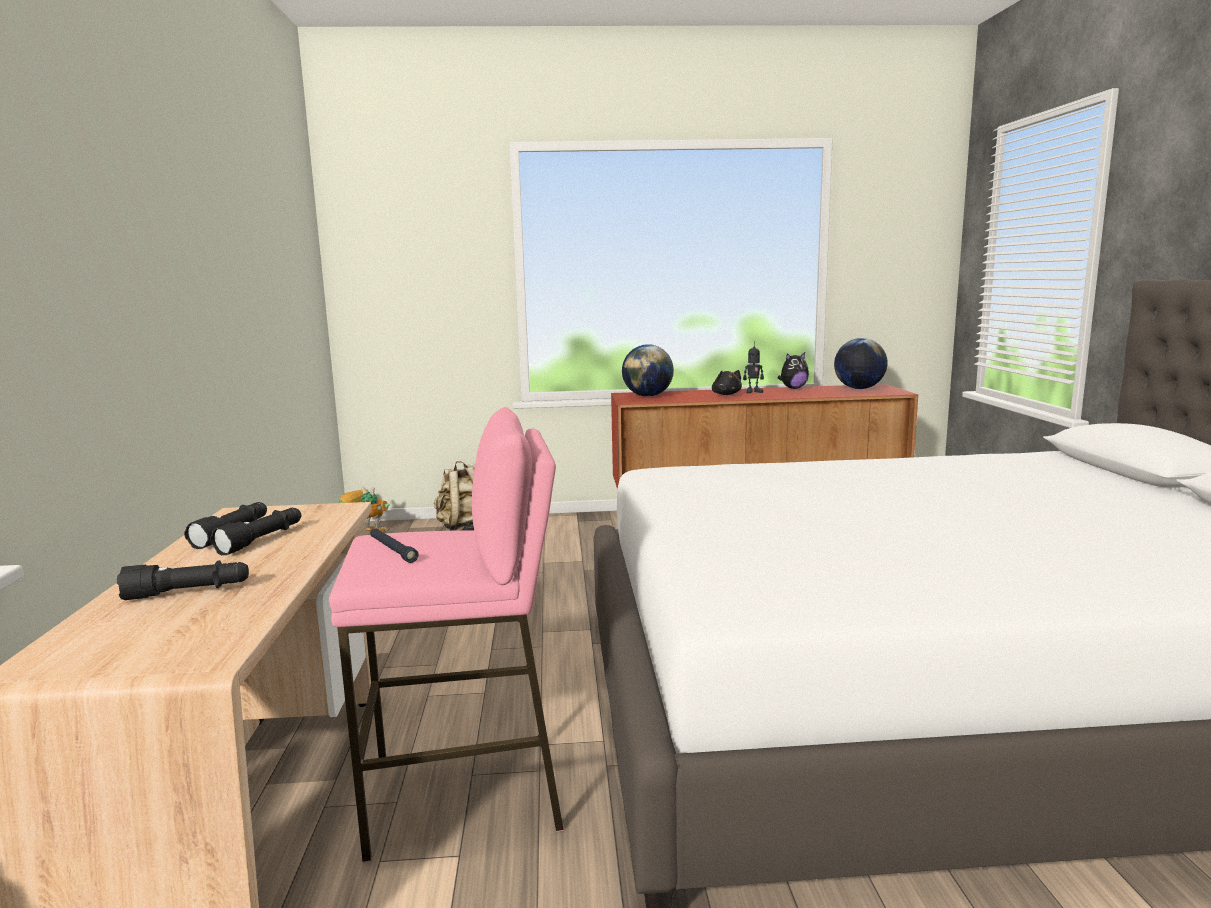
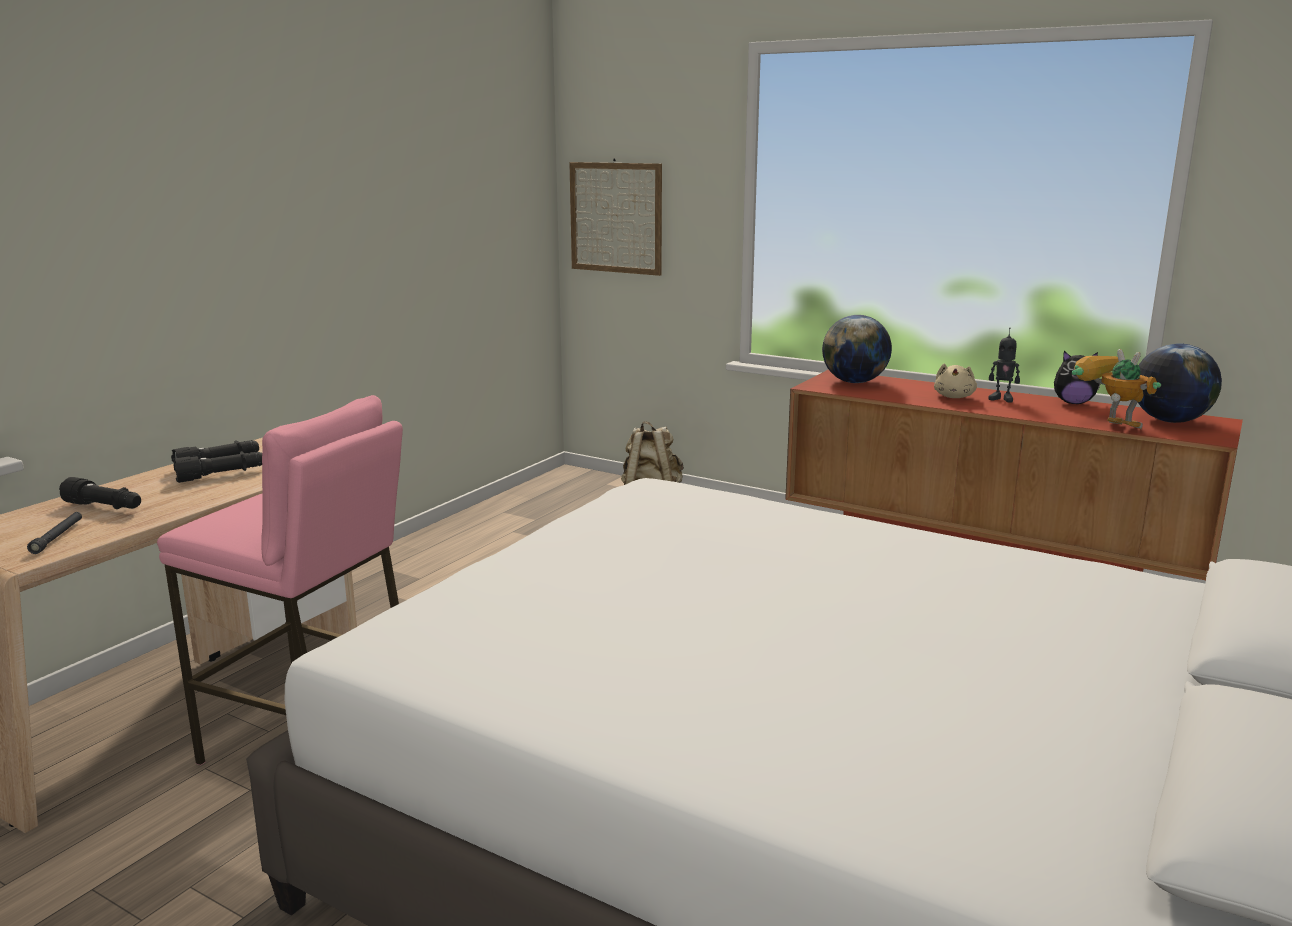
camera: 35 degrees right, 5 degrees up
(366, 533) = (562, 480): toy robot -> toy robot (1105, 426)
(390, 289) = (616, 216): none -> picture
(392, 550) = (249, 510): black flashlight -> black flashlight (58, 537)
(726, 394) = (954, 397): black plush toy -> beige plush toy

